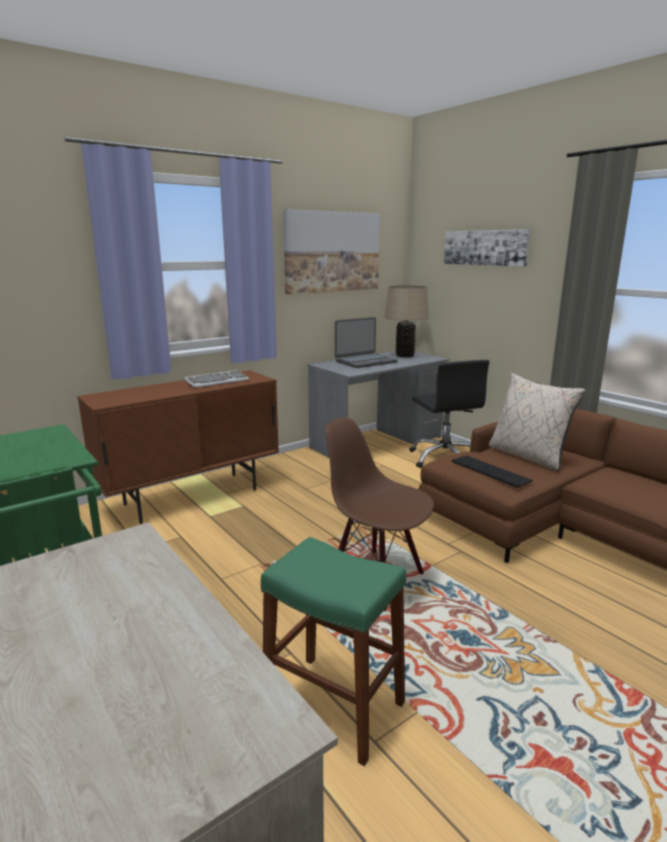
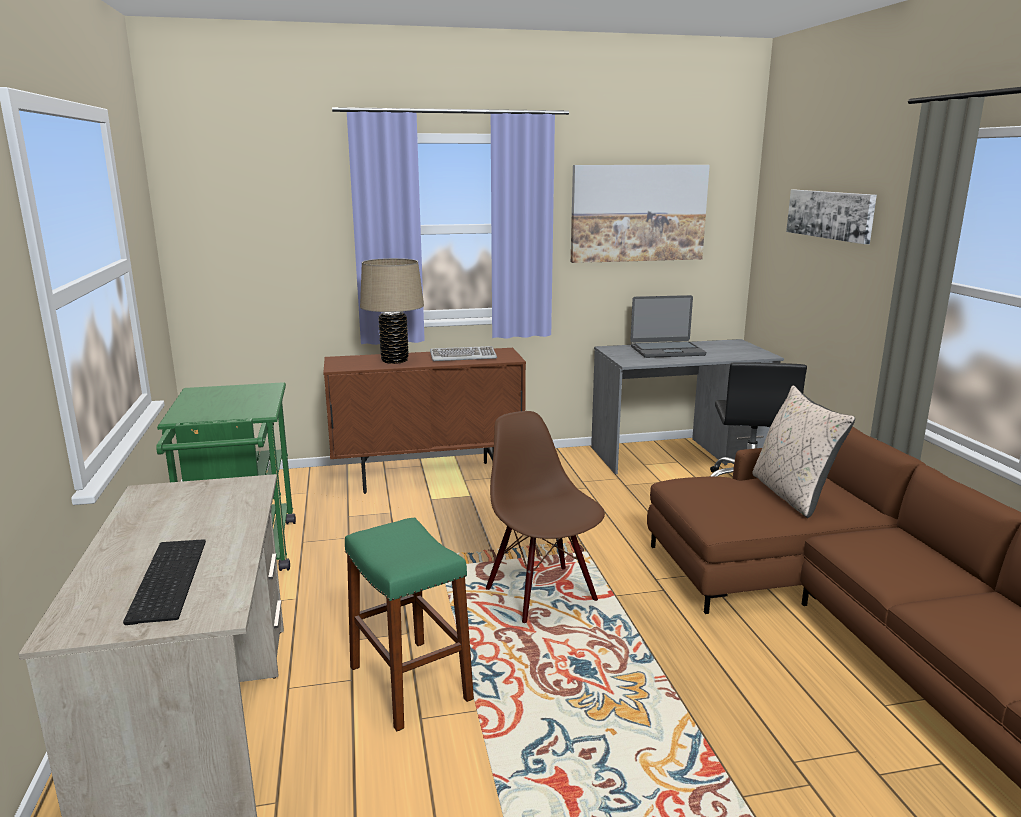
camera: 25 degrees right, 0 degrees up
(404, 355) = (729, 347): beige table lamp -> beige table lamp (394, 360)
(488, 471) = (714, 501): keyboard -> keyboard (165, 578)

